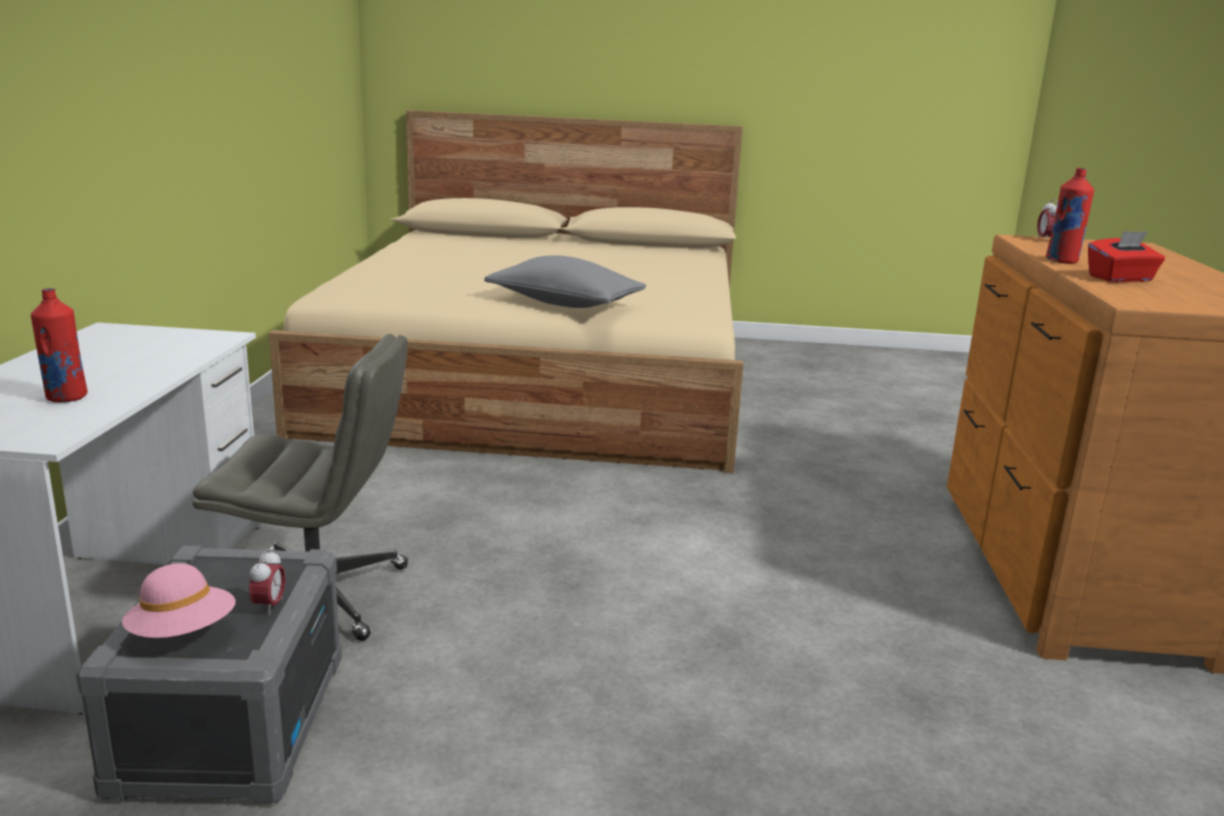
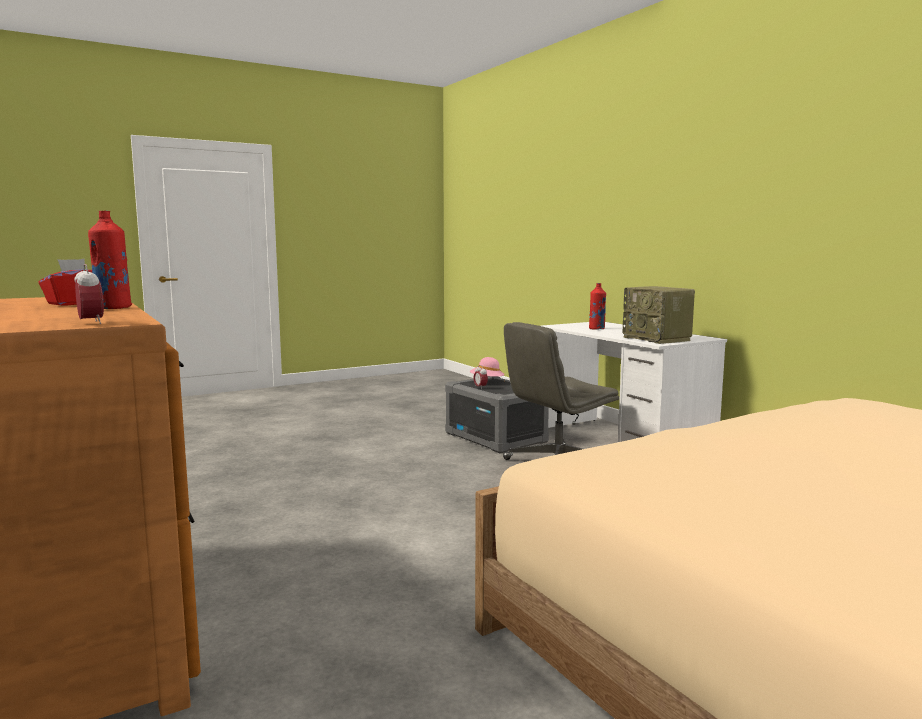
camera: 145 degrees right, 10 degrees down
(172, 343) = (658, 339): none -> radio
(564, 304) = (711, 438): grey pillow -> none

